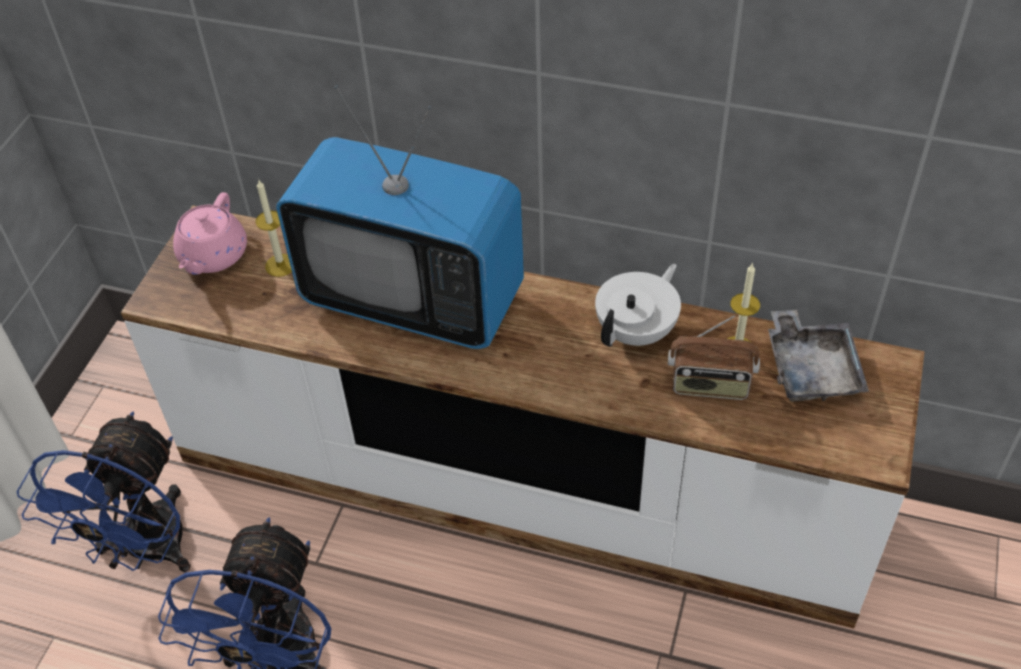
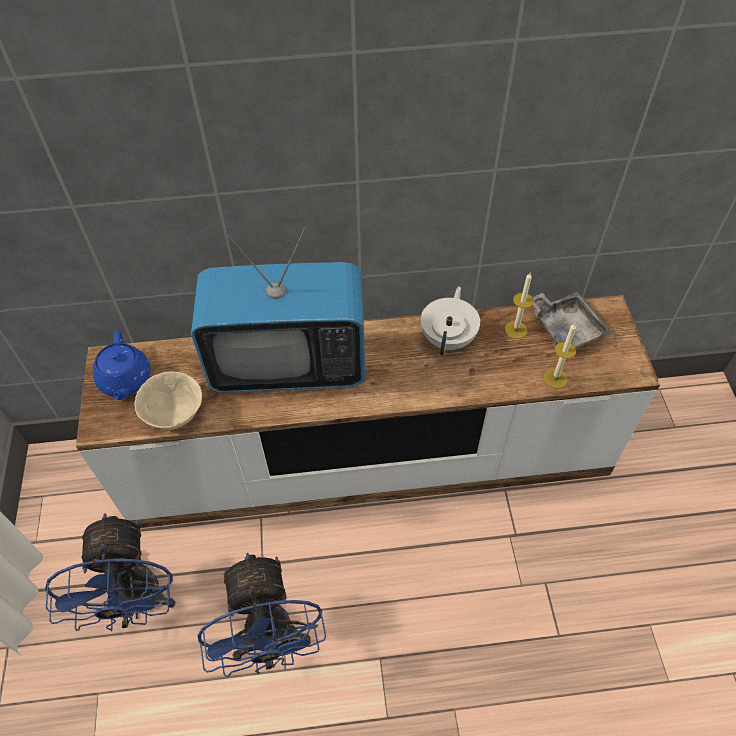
camera: 25 degrees left, 5 degrees up
(212, 256) = (125, 380): pink teapot -> blue teapot
(247, 315) = (175, 416): none -> beige bowl
(280, 265) = (180, 371): candle -> candle (555, 378)
(710, 385) = (512, 359): radio -> none

